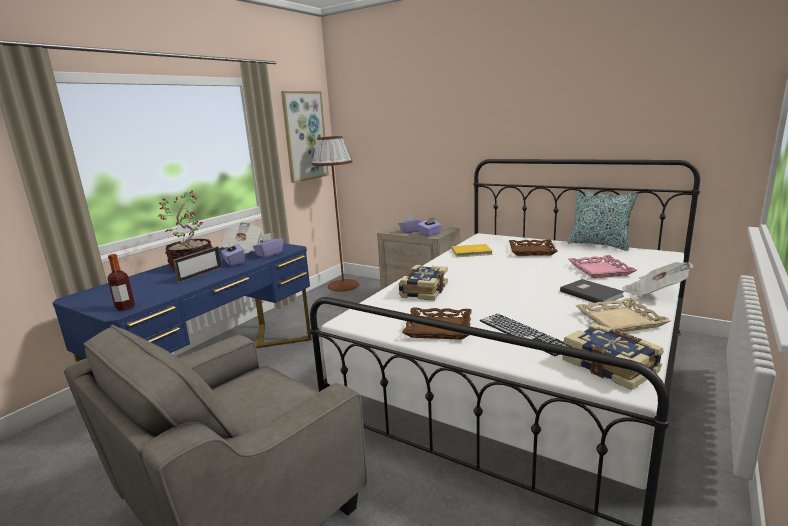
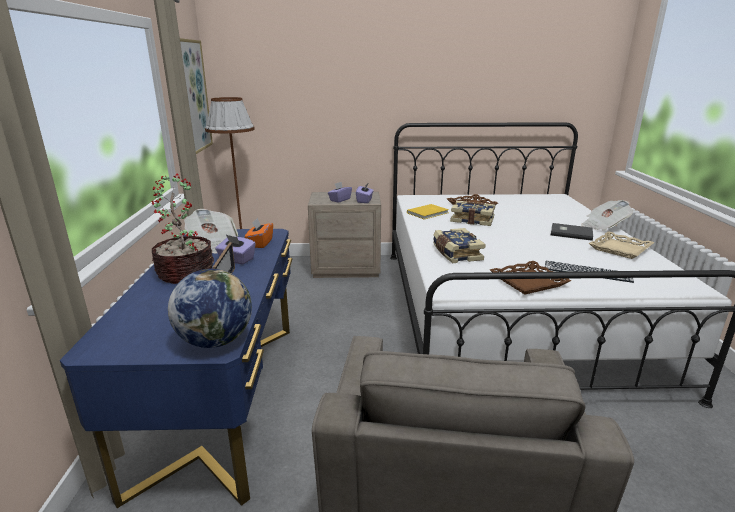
camera: 35 degrees left, 5 degrees up
(125, 307) = (216, 341): bottle -> globe
(269, 254) = (260, 243): purple tissue box -> orange tissue box
(599, 244) = (507, 194): pillow -> none
(599, 270) = (544, 214): pink tray -> none
(611, 366) = (670, 280): book -> book (472, 220)

